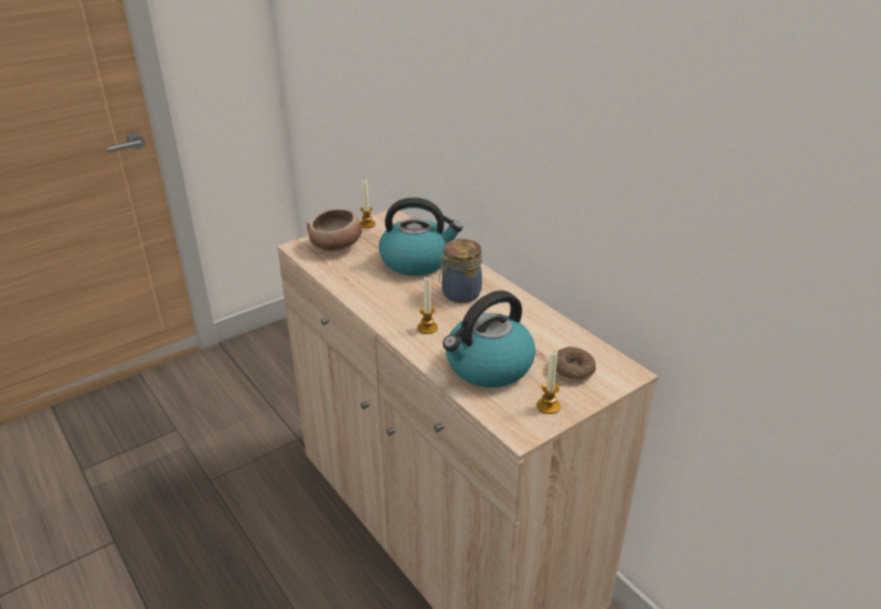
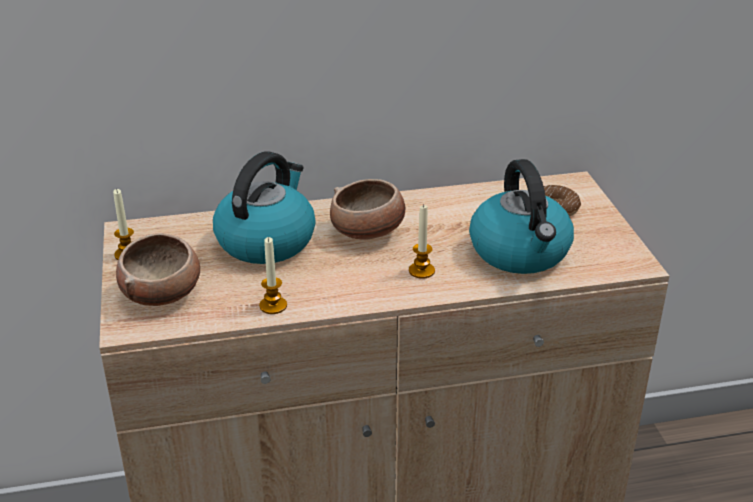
camera: 65 degrees left, 0 degrees up
(459, 294) = (368, 232): jar -> bowl
(548, 406) = (603, 238): candle -> candle (273, 306)

